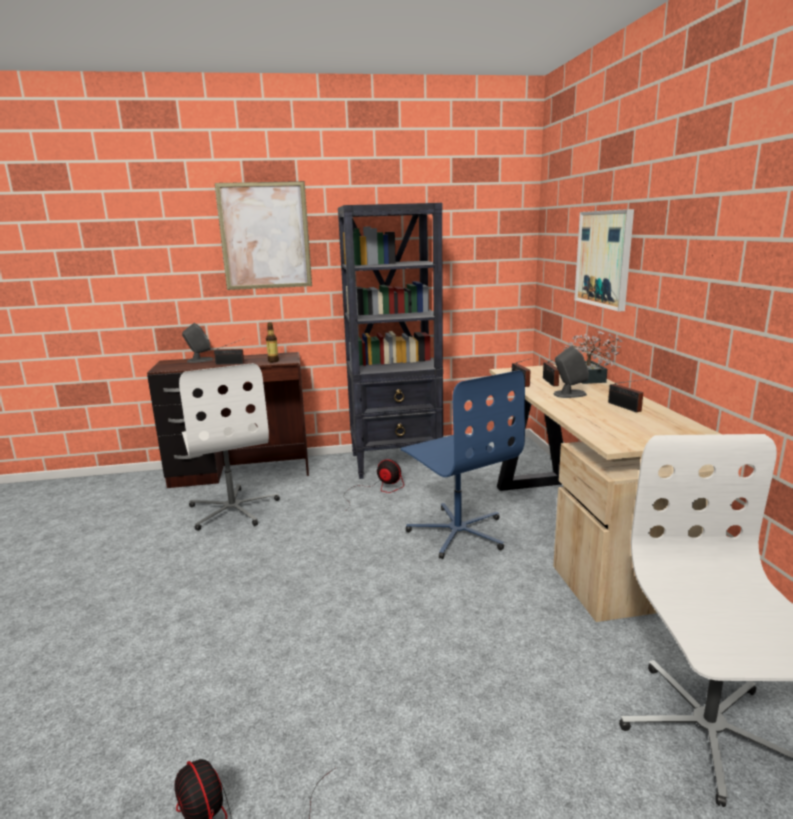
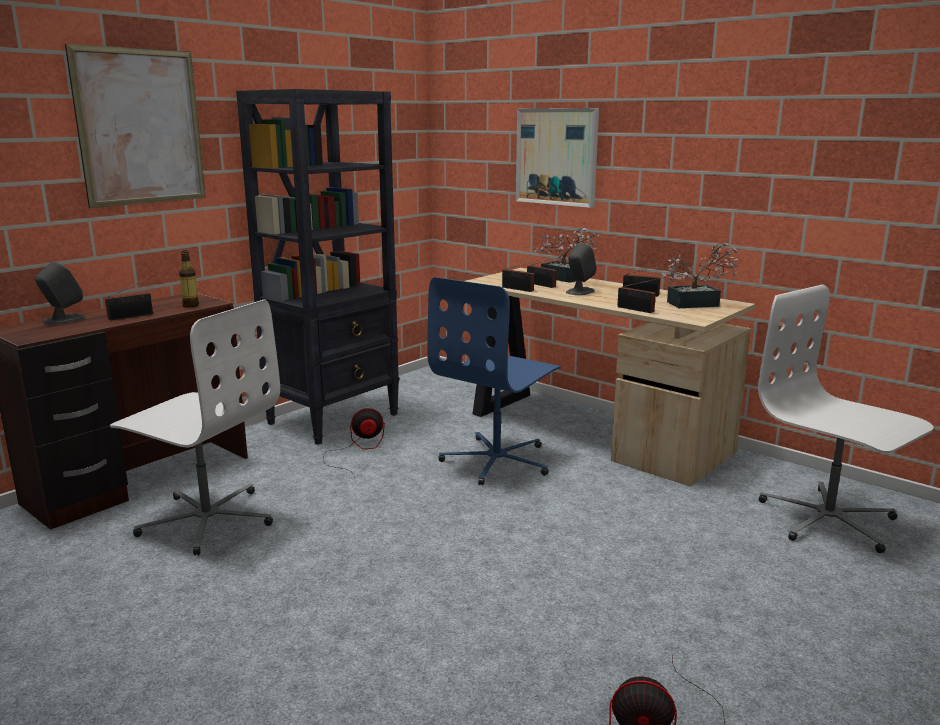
camera: 40 degrees left, 0 degrees up
(458, 532) = (497, 461): blue office chair -> blue office chair turned 105 degrees clockwise
(579, 422) = (637, 310): none -> radio
(663, 428) = (698, 304): none -> potted plant

